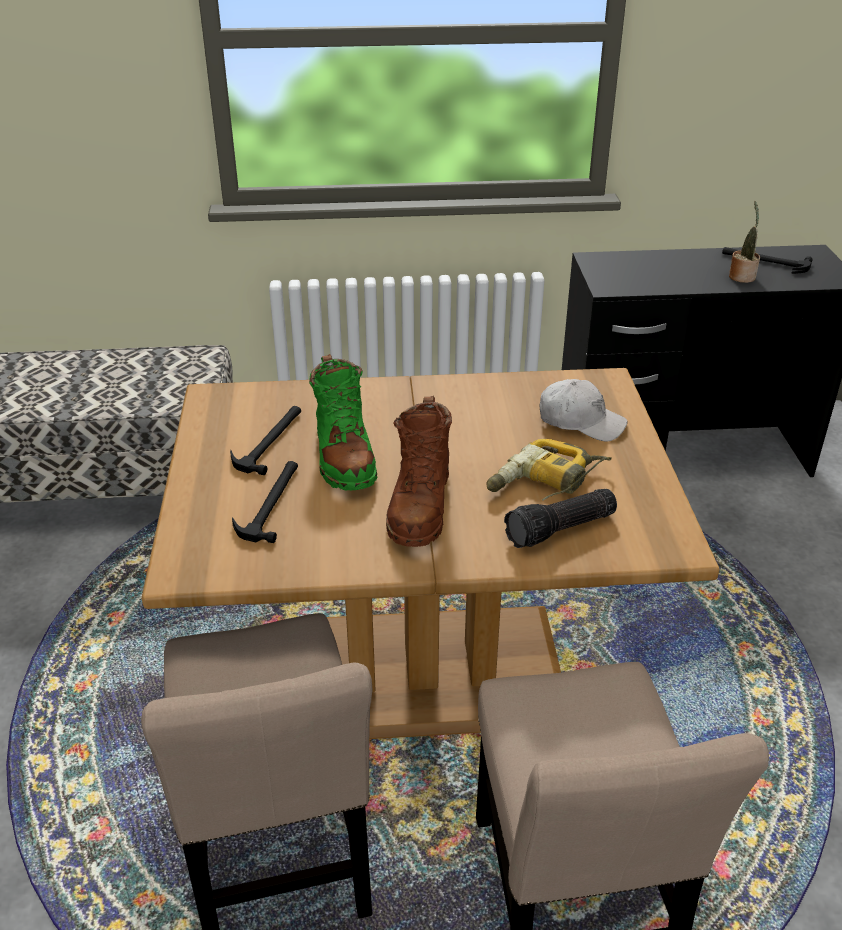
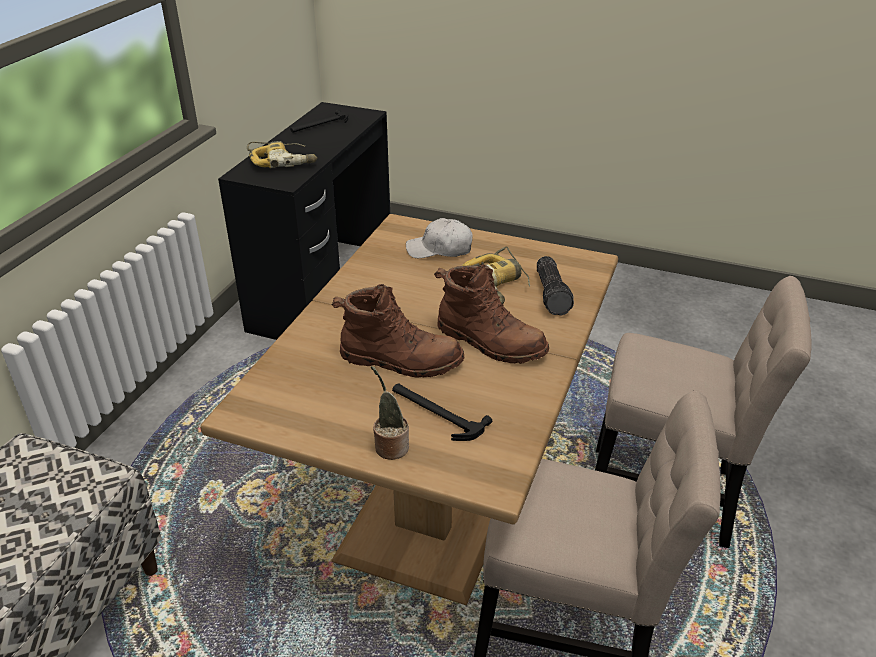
camera: 65 degrees left, 0 degrees up
(270, 441) = (346, 393): hammer -> none
(344, 457) = (400, 360): green boot -> brown boot
(580, 421) = (440, 249): white cap -> white cap turned 135 degrees counterclockwise
(651, 270) = (282, 161): none -> power drill
(742, 276) = (328, 137): potted plant -> potted plant (390, 446)

